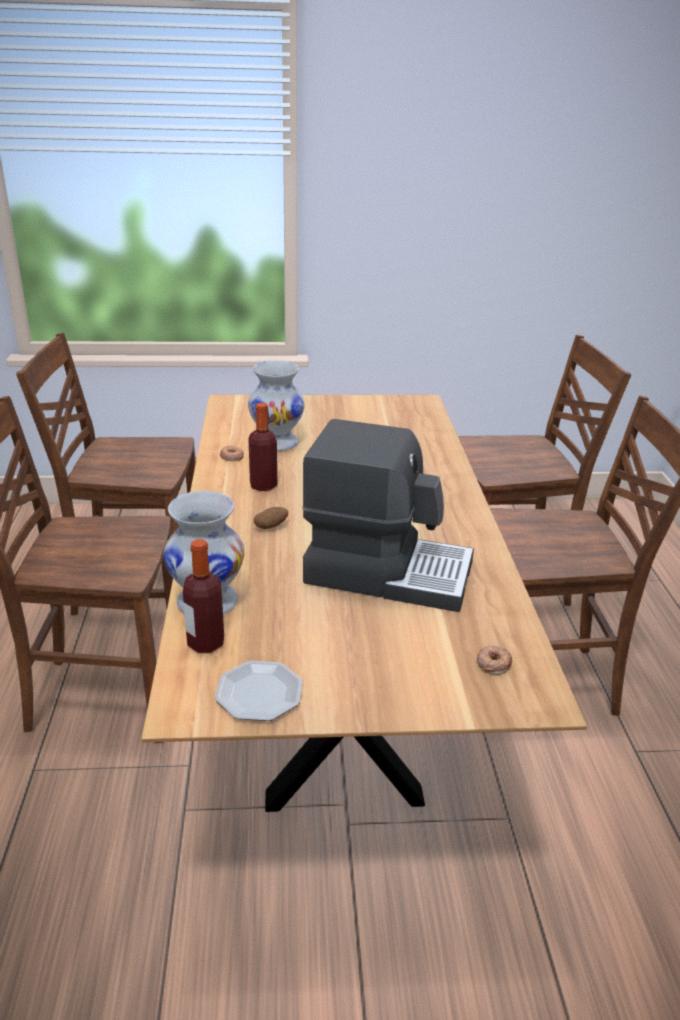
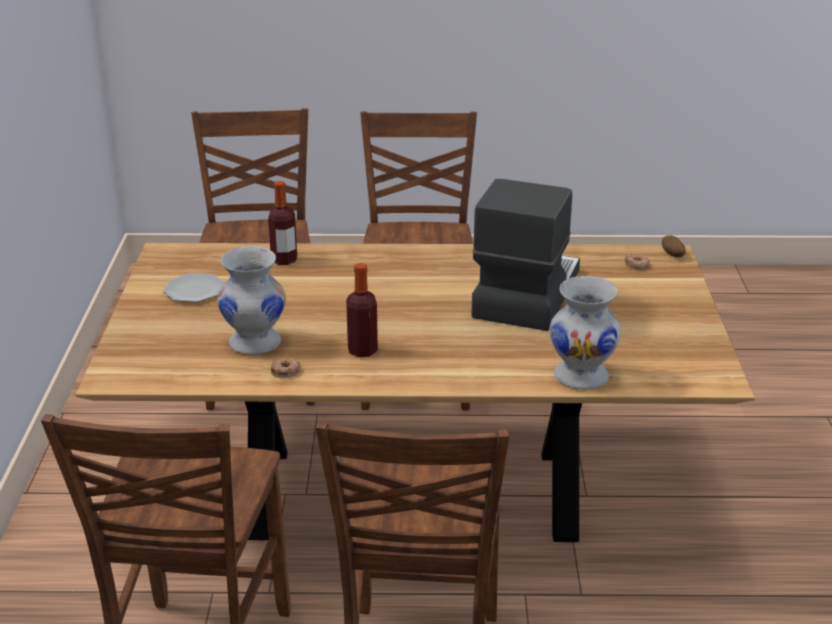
camera: 85 degrees left, 0 degrees up
(206, 643) = (638, 375): bottle -> bottle (284, 260)
(258, 693) = (693, 351): plate -> plate (194, 290)
(271, 527) = (450, 346): potato -> potato (672, 255)

